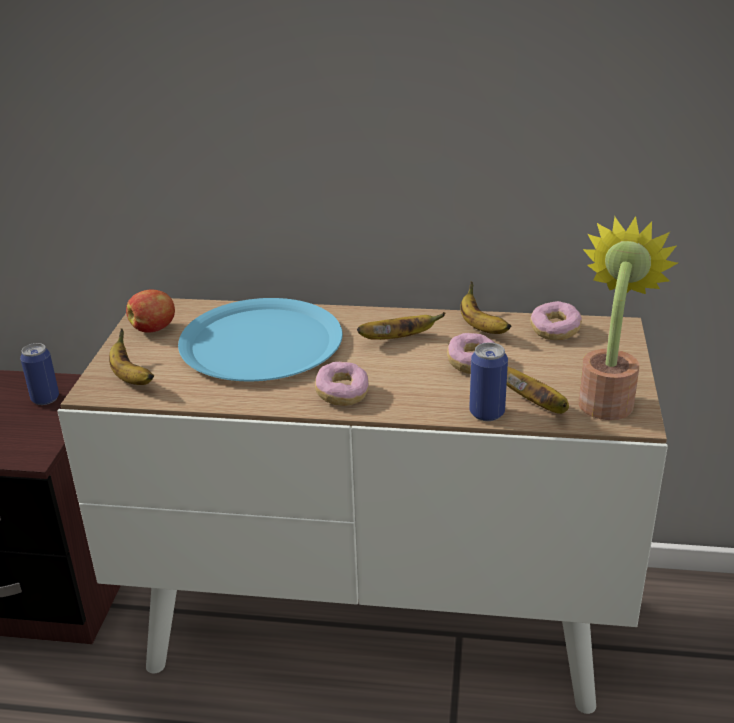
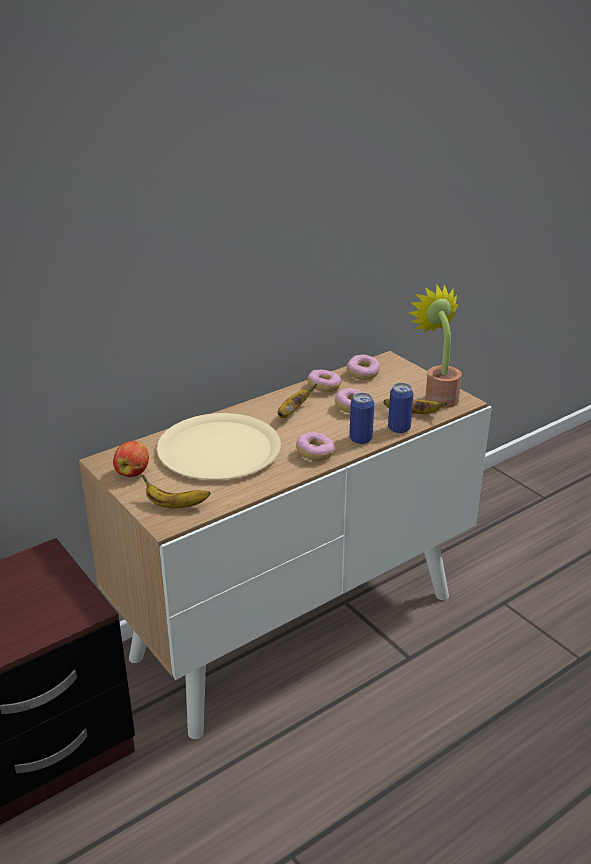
camera: 45 degrees left, 0 degrees up
(45, 399) = (33, 575): can -> can (360, 439)
(261, 342) = (218, 449): blue plate -> beige plate
(480, 327) = (324, 387): banana -> donut

